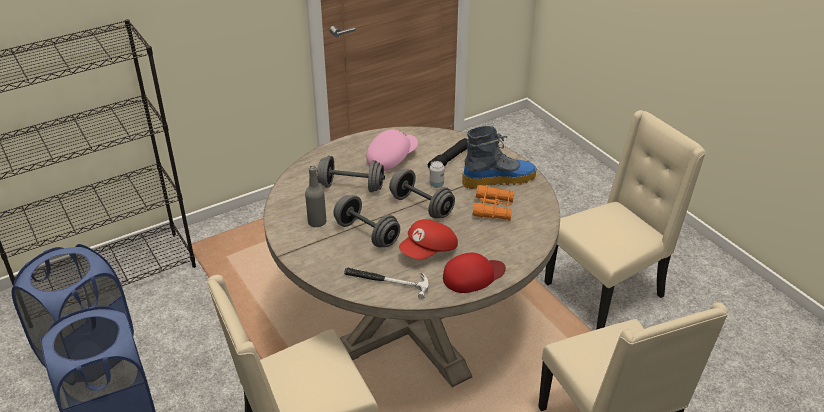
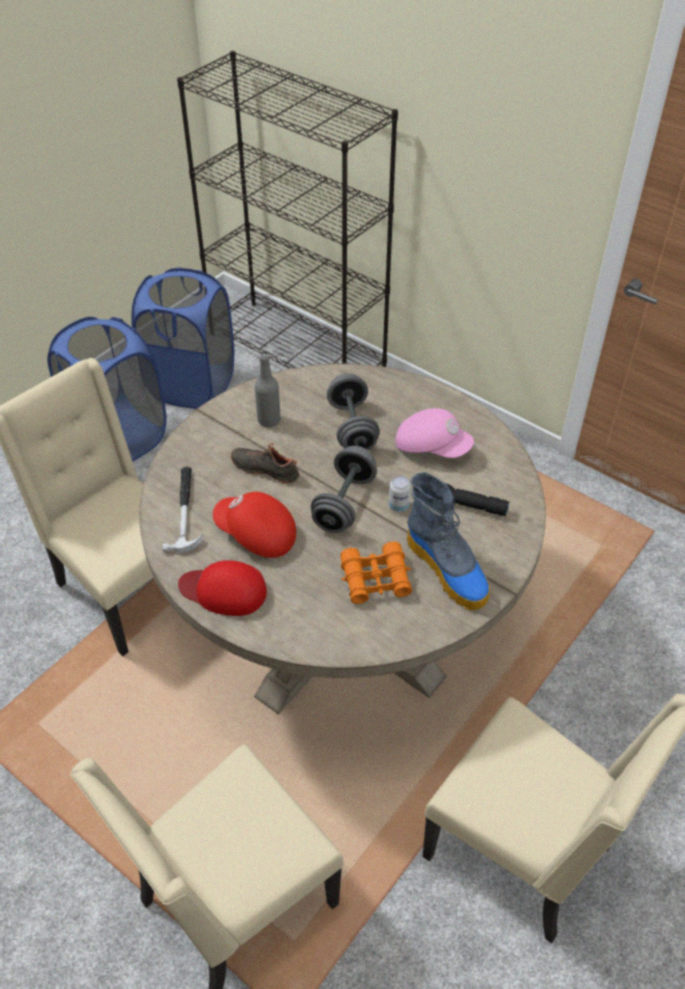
camera: 70 degrees right, 10 degrees up
(367, 234) = (266, 468): grey dumbbell -> black shoe
(473, 276) = (224, 591): red cap -> red cap turned 150 degrees clockwise

